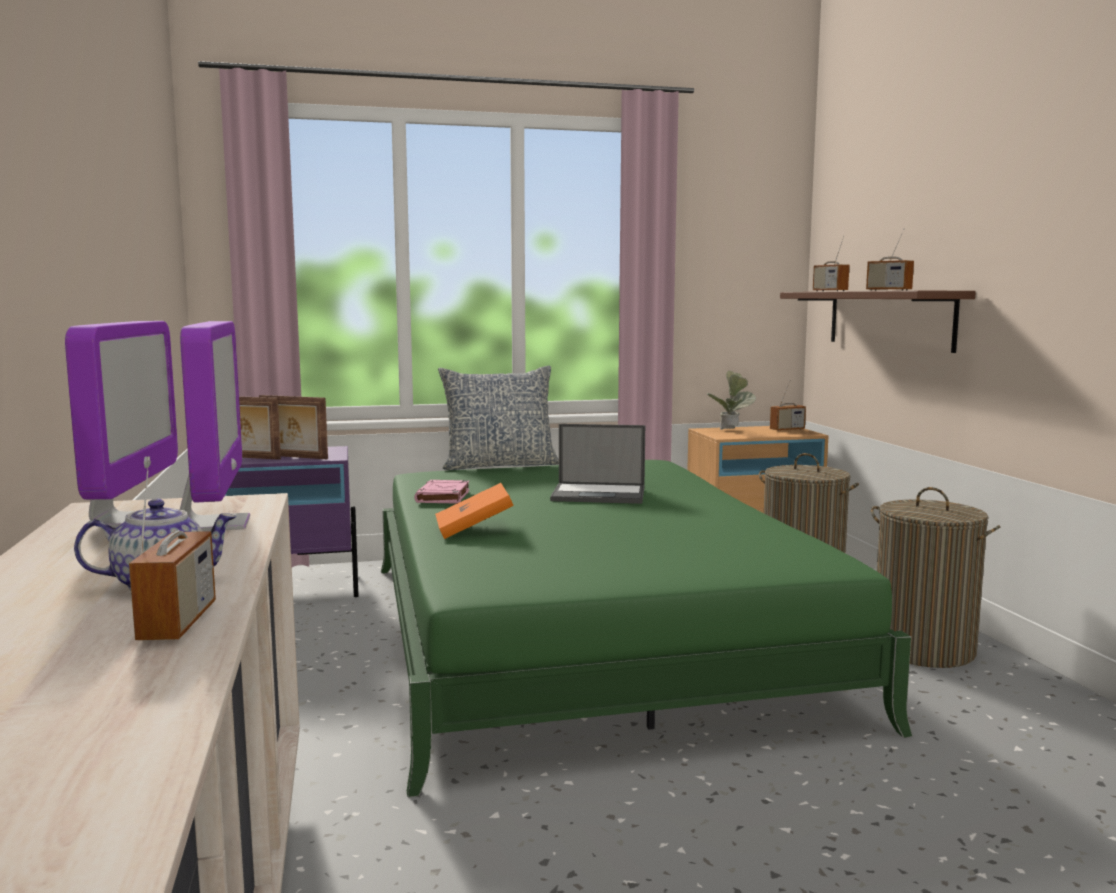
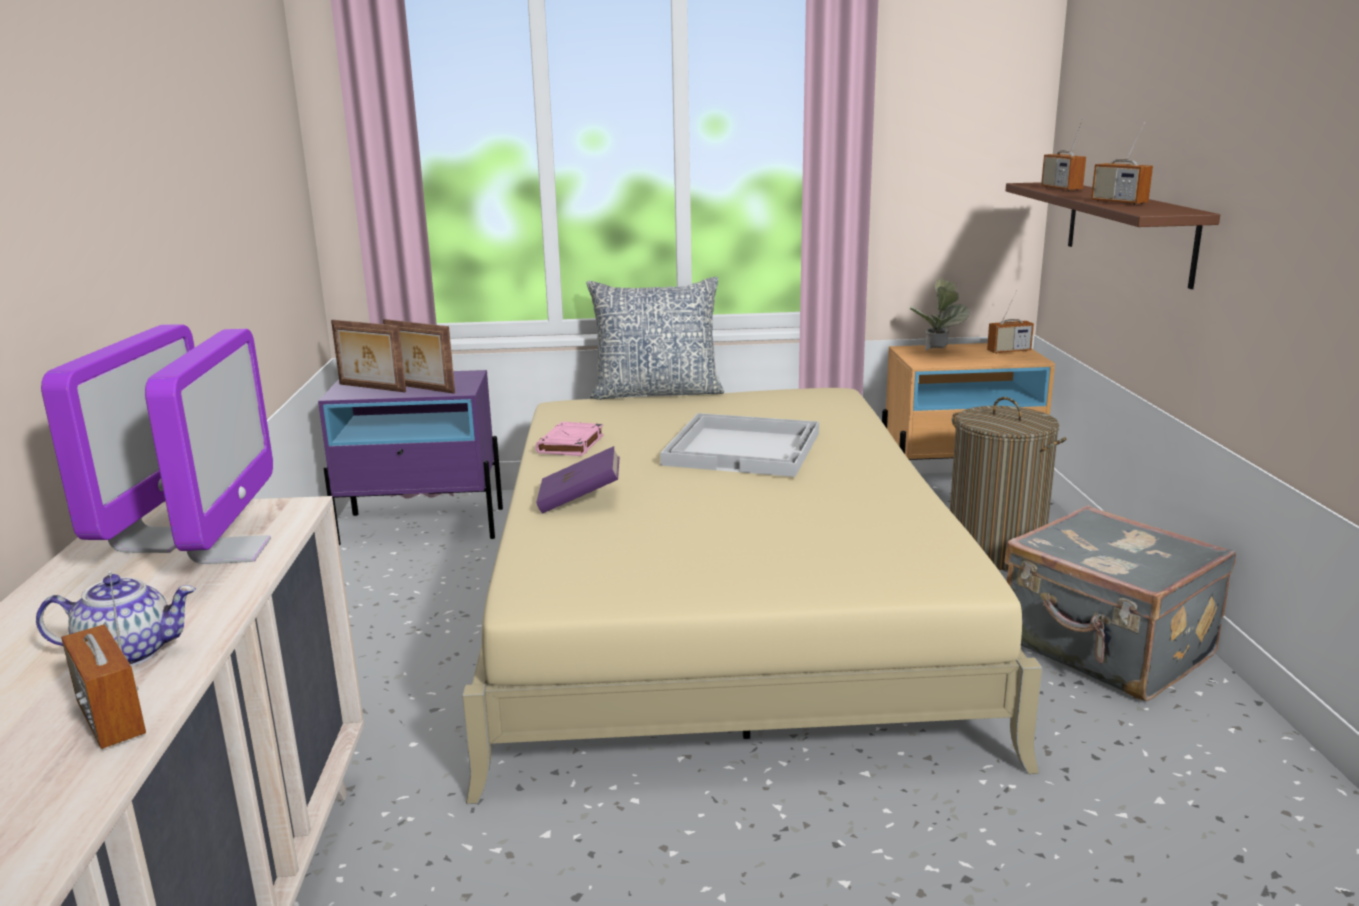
camera: 10 degrees right, 10 degrees up
(178, 622) = (111, 719): radio -> radio turned 135 degrees clockwise
(474, 530) = (580, 500): orange book -> purple book
(585, 635) = (719, 605): green bed -> beige bed
(600, 494) = (744, 448): laptop -> white tray
(923, 649) = (1106, 650): laundry basket -> grey suitcase

